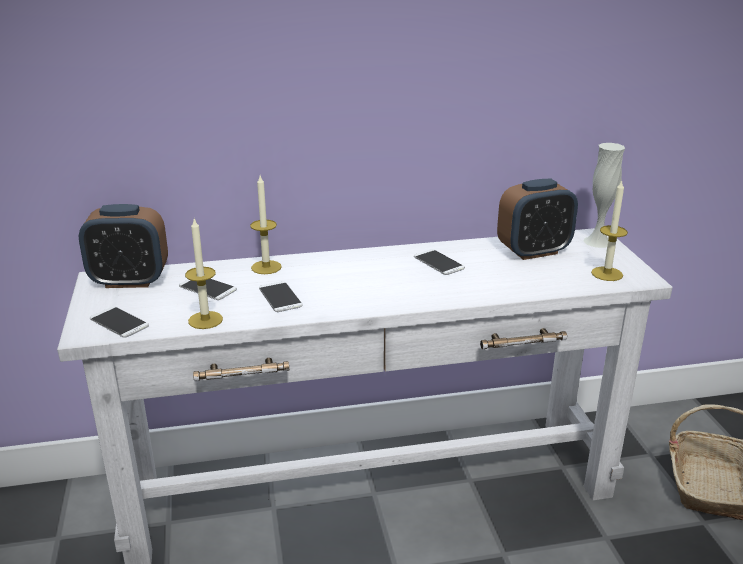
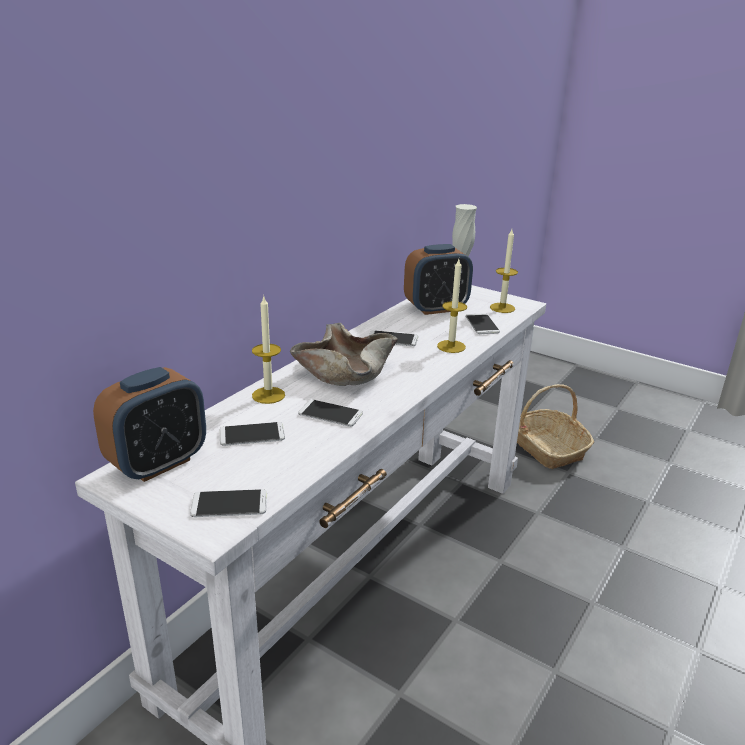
camera: 45 degrees left, 0 degrees up
(205, 320) = (306, 461): candle -> candle (451, 346)
(349, 273) = (345, 372): none -> beige bowl
(534, 251) = (436, 308): alarm clock -> alarm clock turned 45 degrees clockwise
(550, 280) = (482, 324): none -> phone

